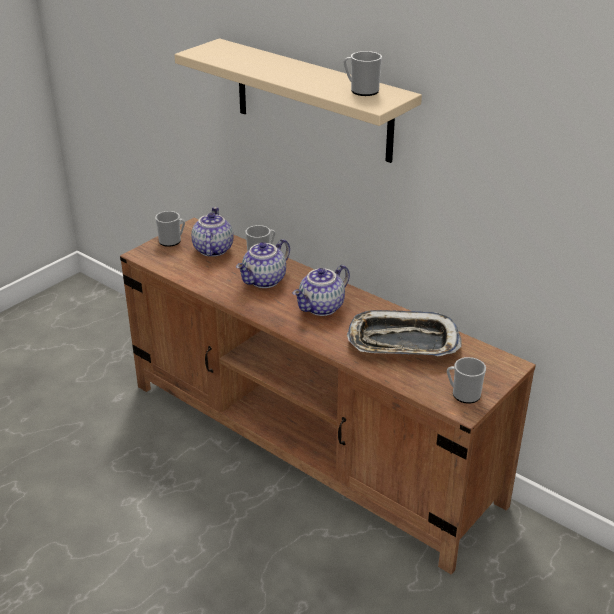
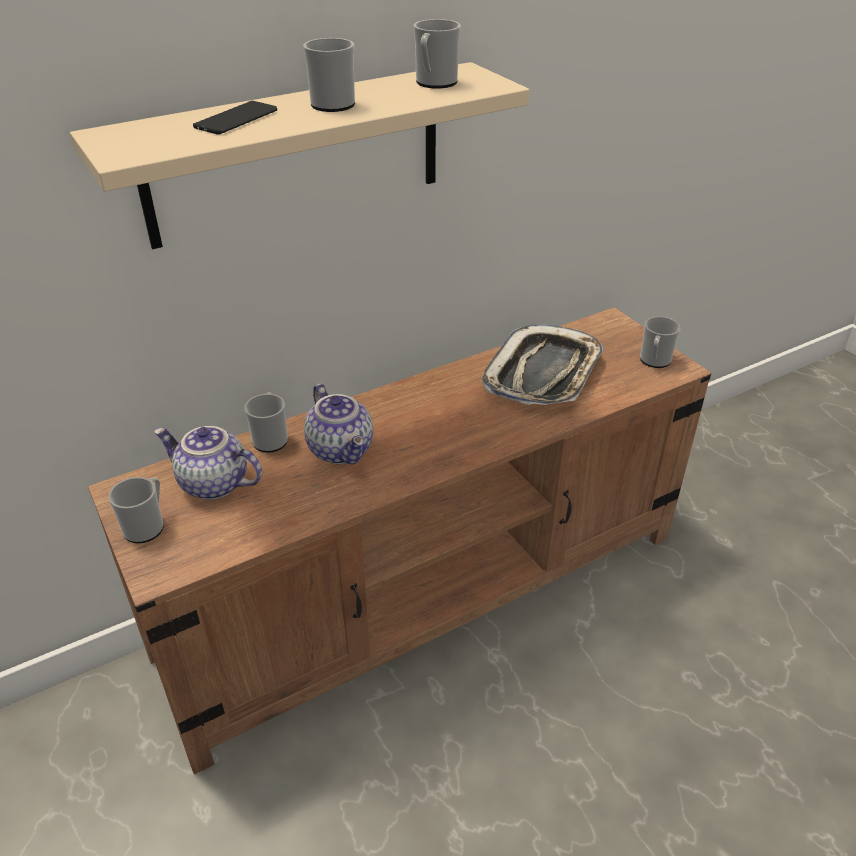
camera: 70 degrees left, 5 degrees up
(259, 61) = (236, 119): none -> phone
(300, 74) = (329, 103): none -> mug
(322, 308) = (440, 415): teapot -> none

